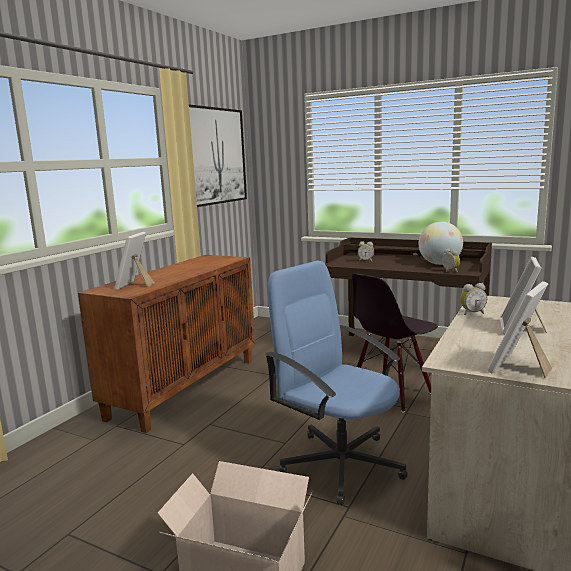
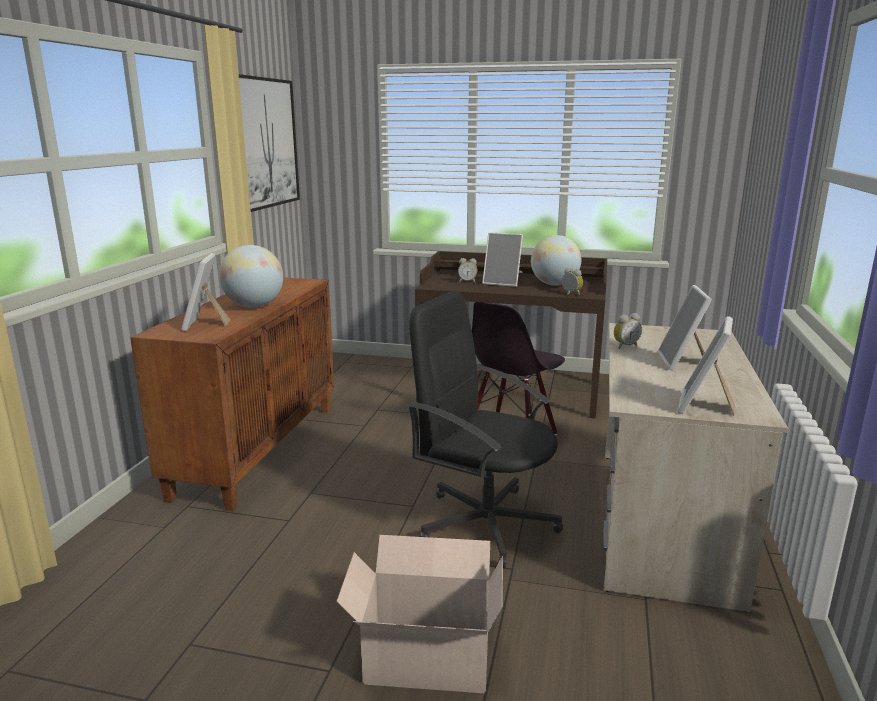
camera: 15 degrees left, 5 degrees up
(180, 274) = (254, 306): none -> globe
(340, 463) = (485, 522): blue office chair -> black office chair
(395, 262) = (502, 283): none -> picture frame

